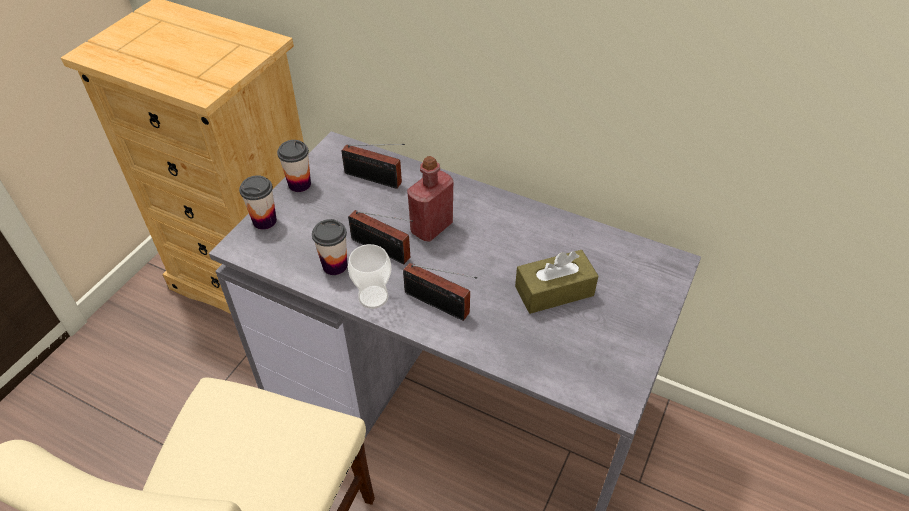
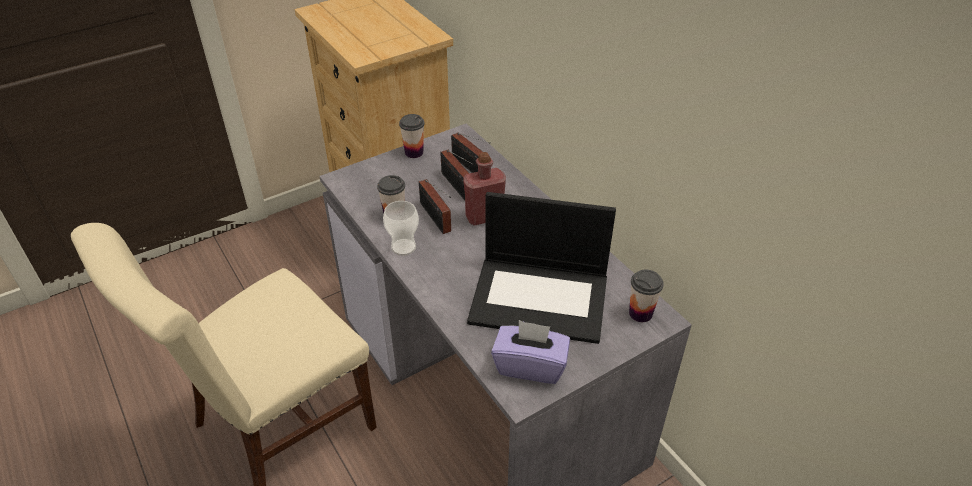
camera: 30 degrees right, 5 degrees down
(264, 221) = (371, 168): cup -> cup (640, 313)
(440, 305) = (445, 272): radio -> radio (457, 187)
(554, 291) = (541, 298): brown tissue box -> laptop
(599, 366) = (530, 365): none -> purple tissue box

